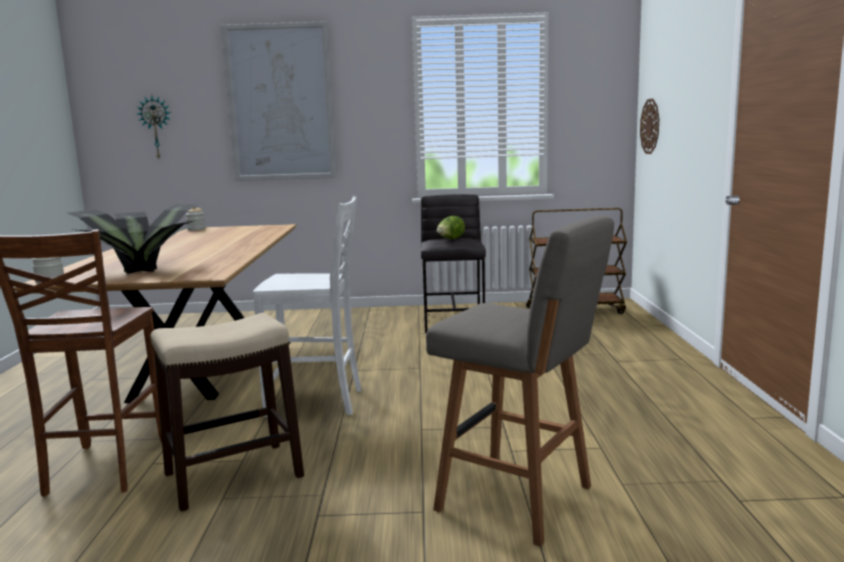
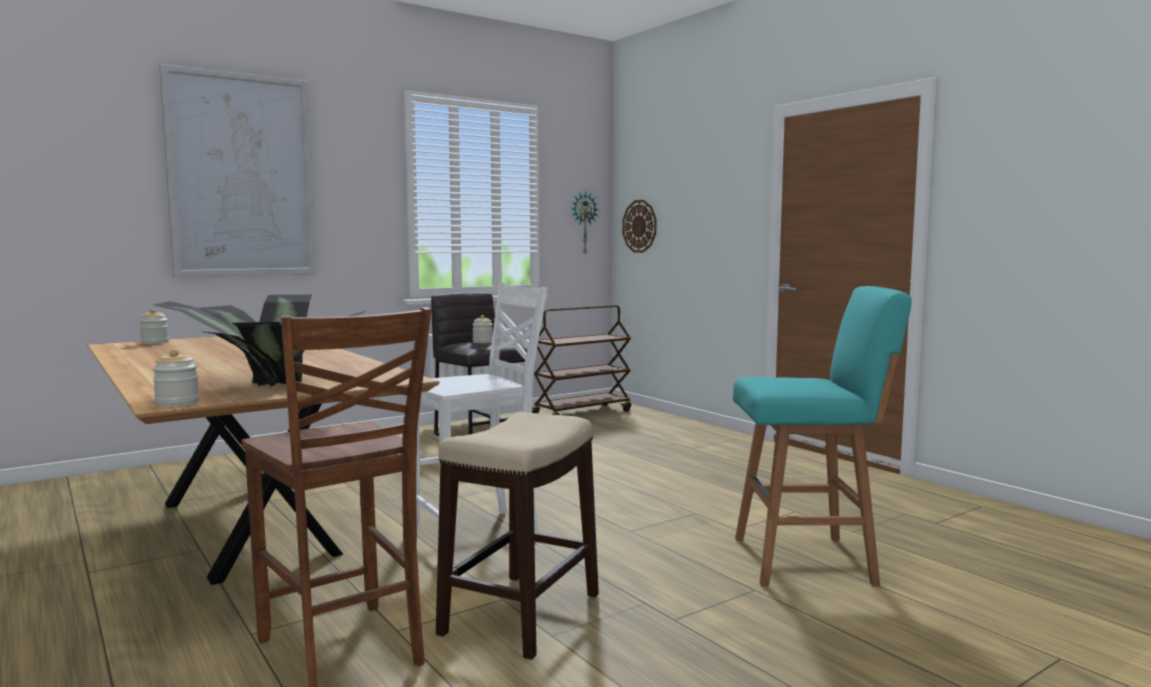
camera: 35 degrees left, 5 degrees down
(156, 127) = (43, 197): wall clock -> wall clock (583, 223)
(450, 239) = (482, 342): lettuce -> jar
(519, 500) = (808, 560): grey stool -> turquoise stool

